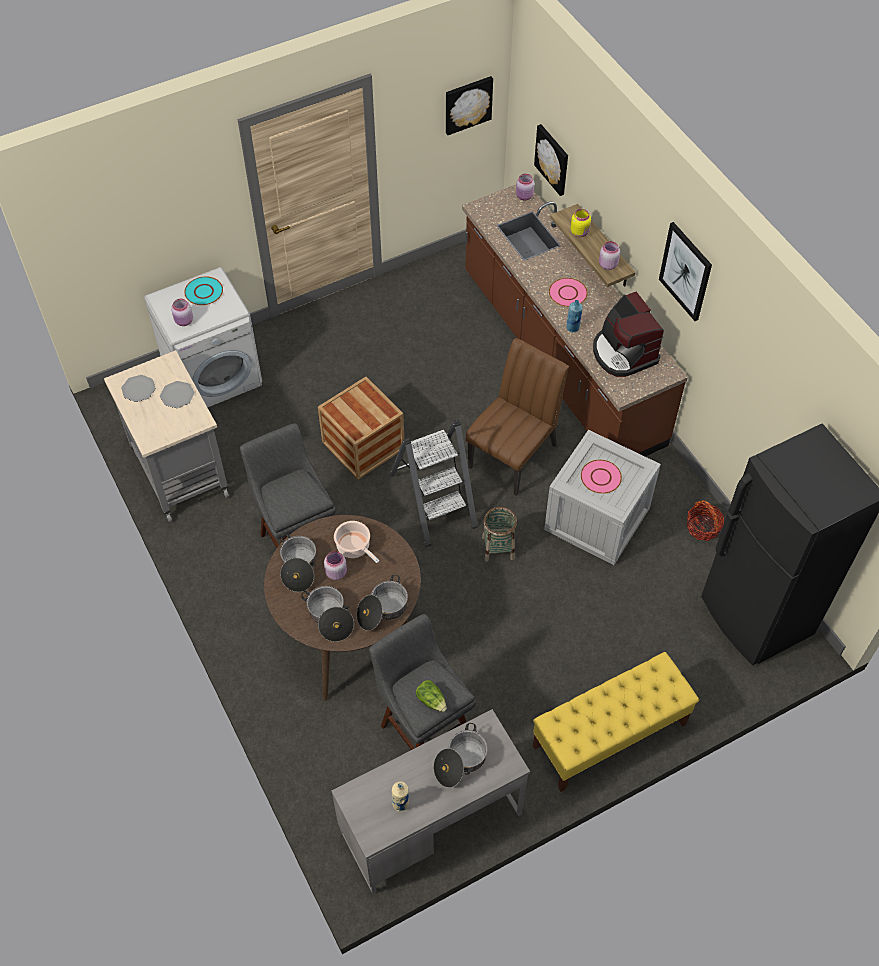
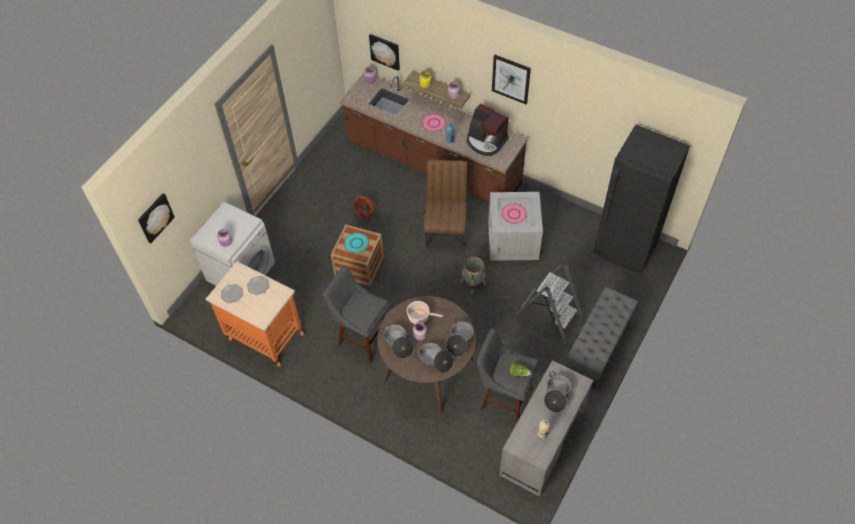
camera: 30 degrees left, 0 degrees up
(180, 473) = (264, 336): grey cart -> orange cart
(203, 292) = (225, 220): turquoise plate -> turquoise plate (356, 243)
(432, 499) = (419, 275): grey step ladder -> grey step ladder (547, 317)
(467, 104) = (319, 40): picture -> picture (155, 217)
(609, 736) = (597, 347): yellow bench -> grey bench
(703, 527) = (568, 217): basket -> basket (364, 211)

